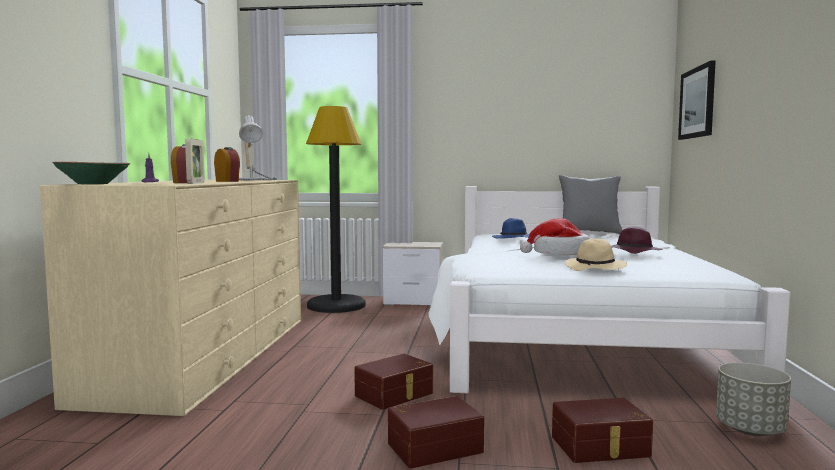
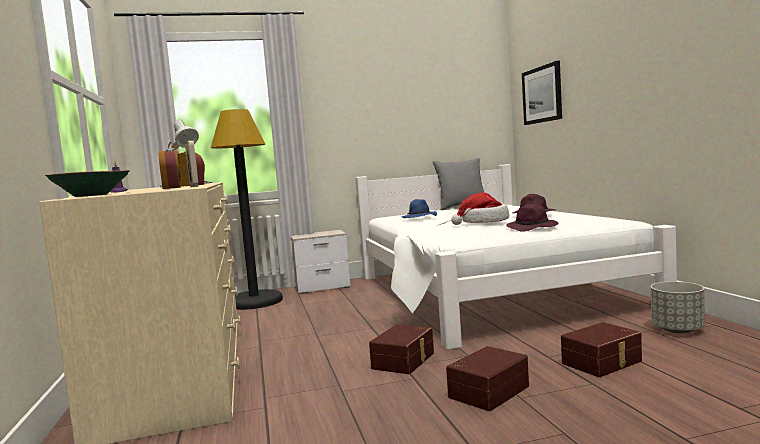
camera: 20 degrees left, 0 degrees up
(596, 268) = (533, 228): beige hat -> purple hat

